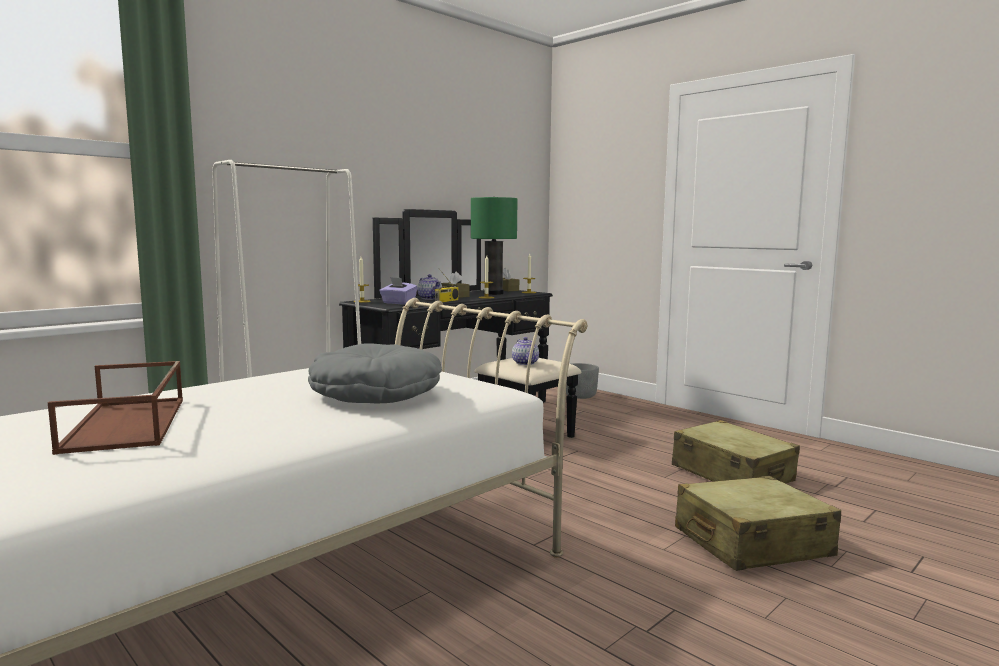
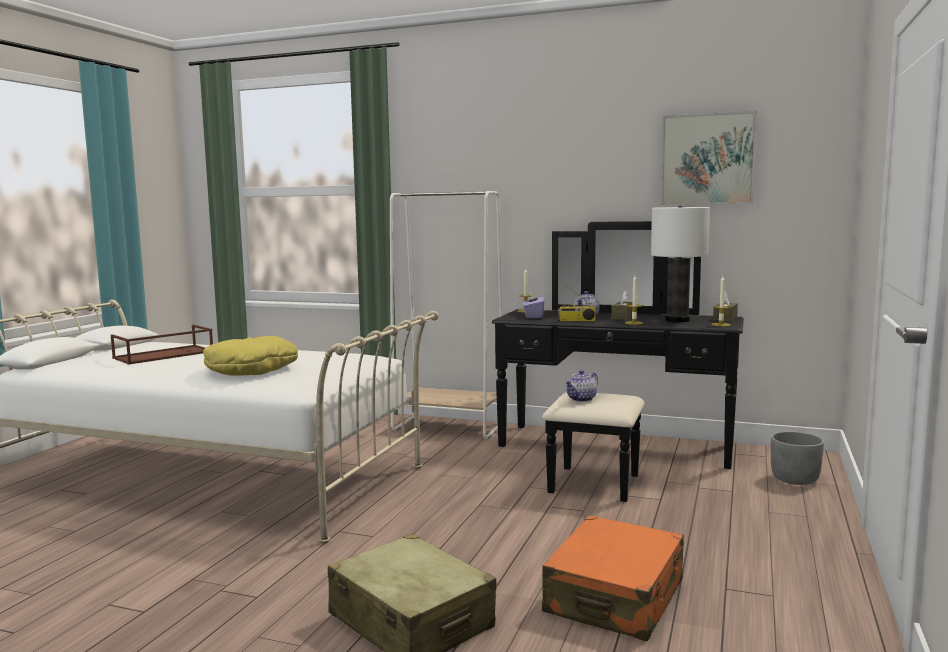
camera: 65 degrees right, 0 degrees up
(374, 394) = (250, 370): grey pillow -> yellow pillow
(477, 160) = (707, 159): none -> picture
(493, 293) = (677, 320): green table lamp -> white table lamp
(732, 474) = (615, 597): beige suitcase -> orange suitcase

